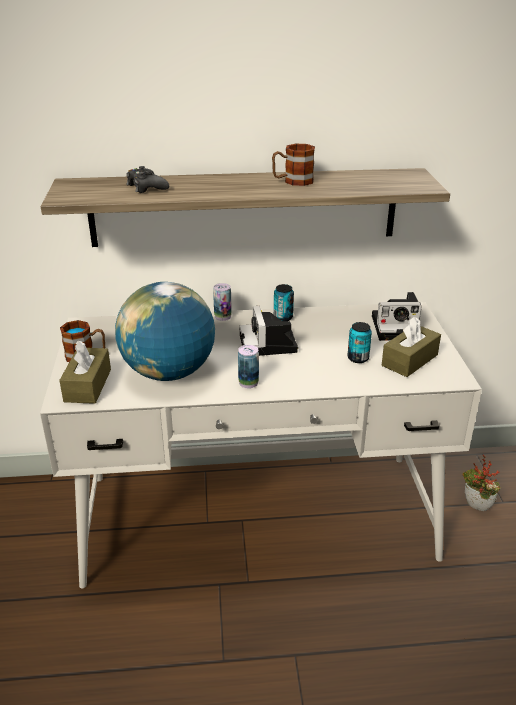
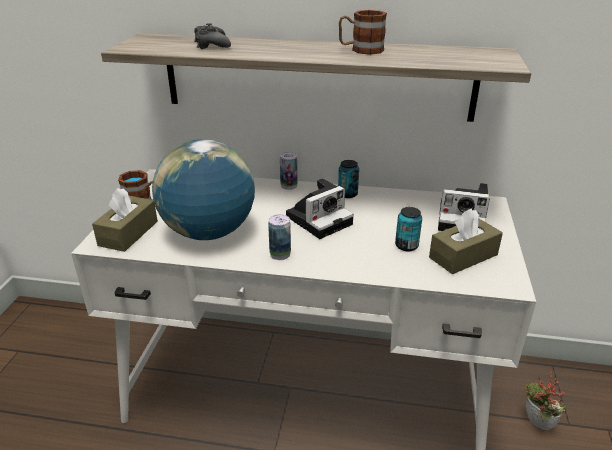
camera: 15 degrees right, 0 degrees up
(269, 345) = (320, 219): camera -> camera turned 135 degrees counterclockwise

